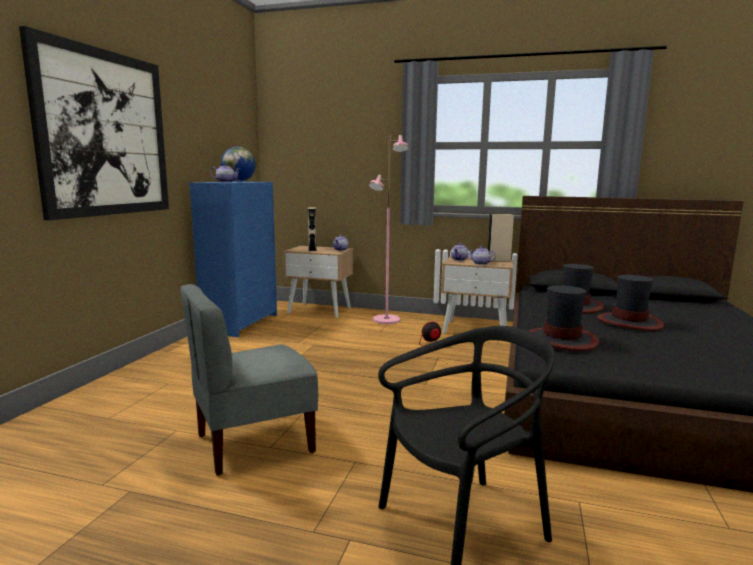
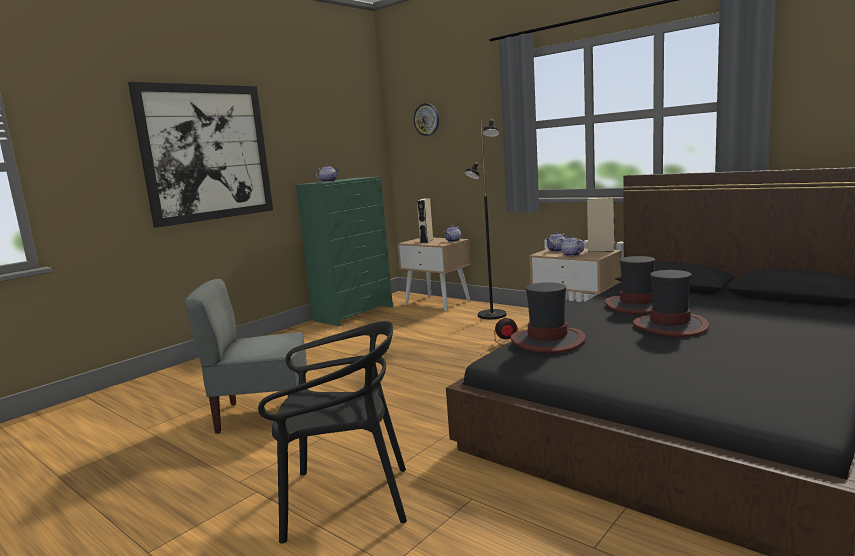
camera: 25 degrees right, 0 degrees up
(239, 181) = (350, 178): globe -> none
(241, 323) = (354, 313): blue dresser -> green dresser
(312, 130) = (426, 119): none -> wall clock
(386, 320) = (491, 315): pink floor lamp -> black floor lamp

